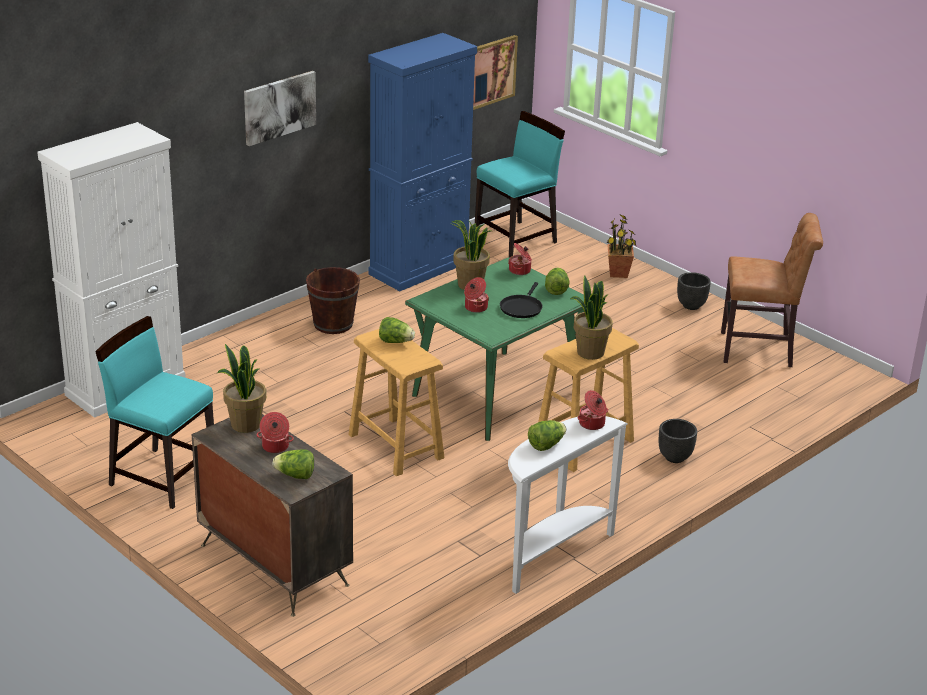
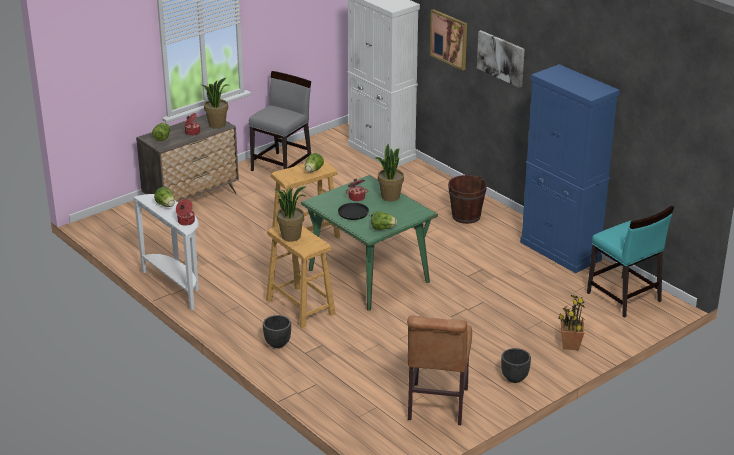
camera: 95 degrees right, 0 degrees up
(163, 477) = (282, 166): turquoise chair -> grey chair
(490, 72) = (666, 157): picture -> picture (449, 39)
(520, 270) = (413, 216): cooking pot -> none

